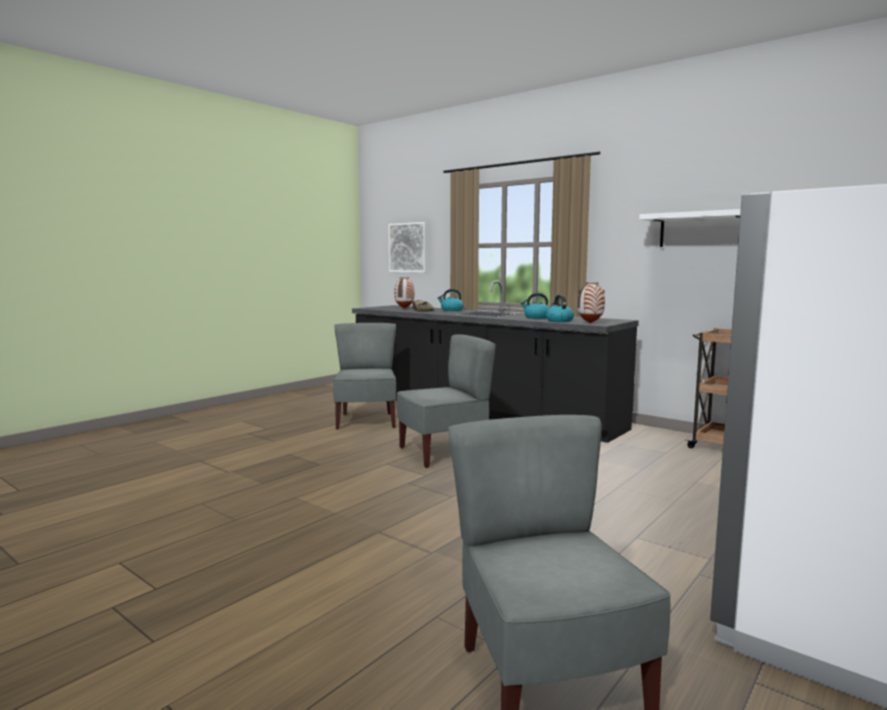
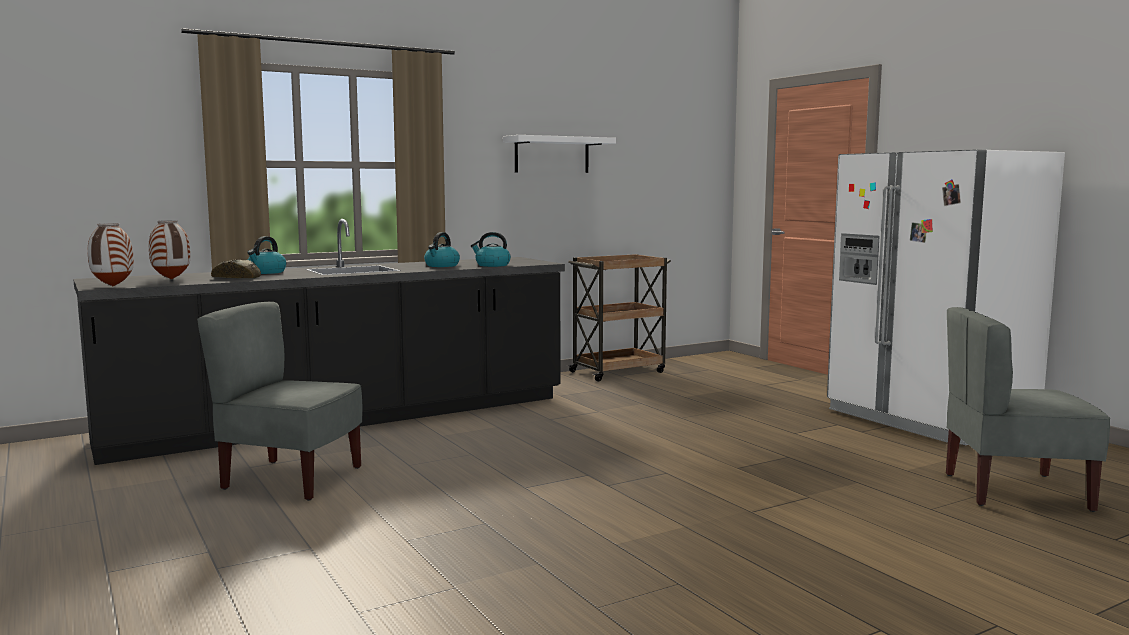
camera: 70 degrees left, 0 degrees up
(408, 247) = (71, 163): picture -> none
(443, 453) = (512, 458): grey chair -> none
(590, 323) = (529, 263): vase -> vase (113, 286)

